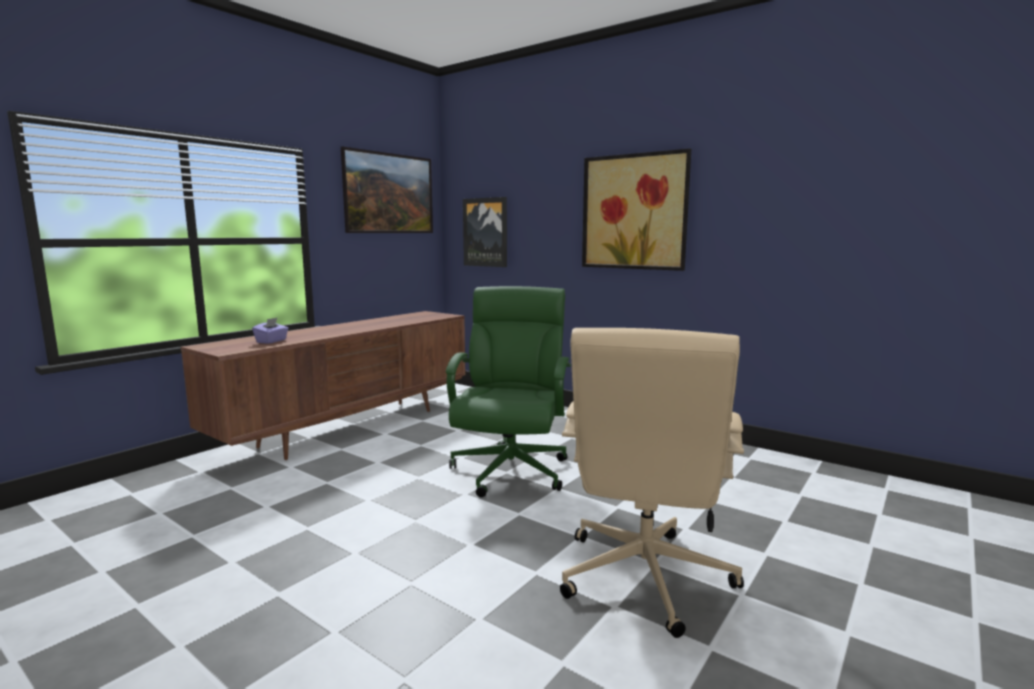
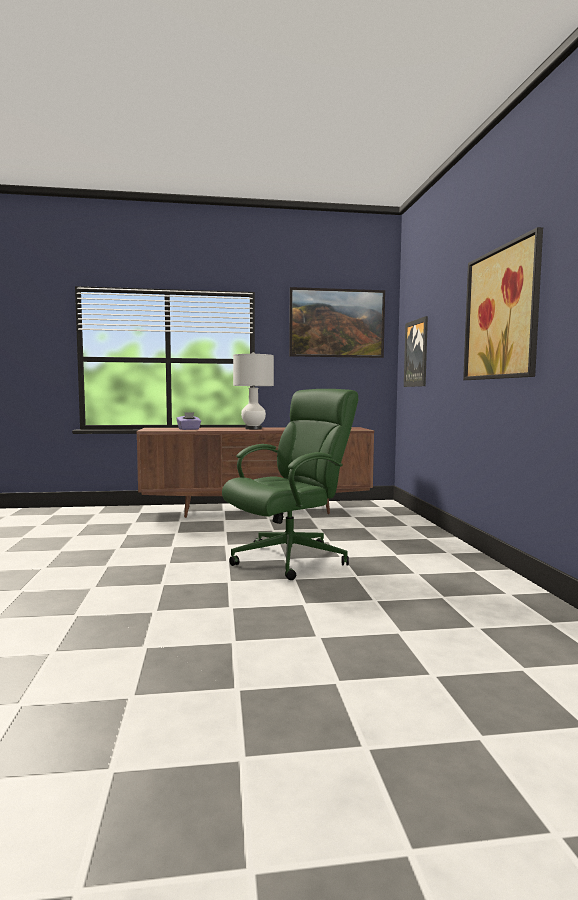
camera: 45 degrees right, 5 degrees down
(342, 329) = (253, 428): none -> white table lamp
(645, 574) = (209, 643): beige office chair -> none

